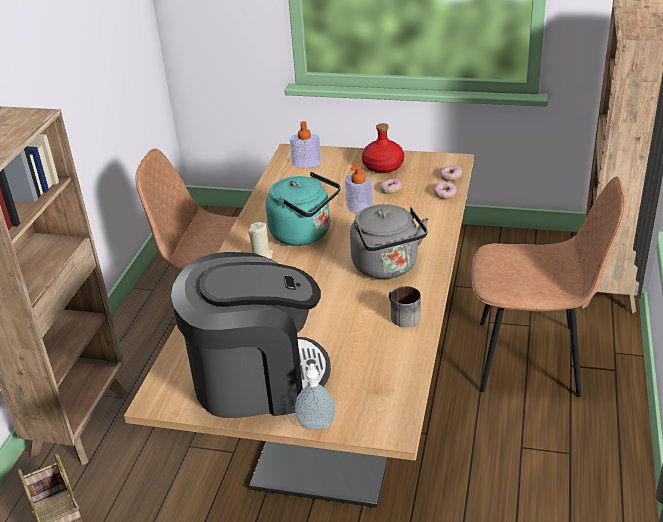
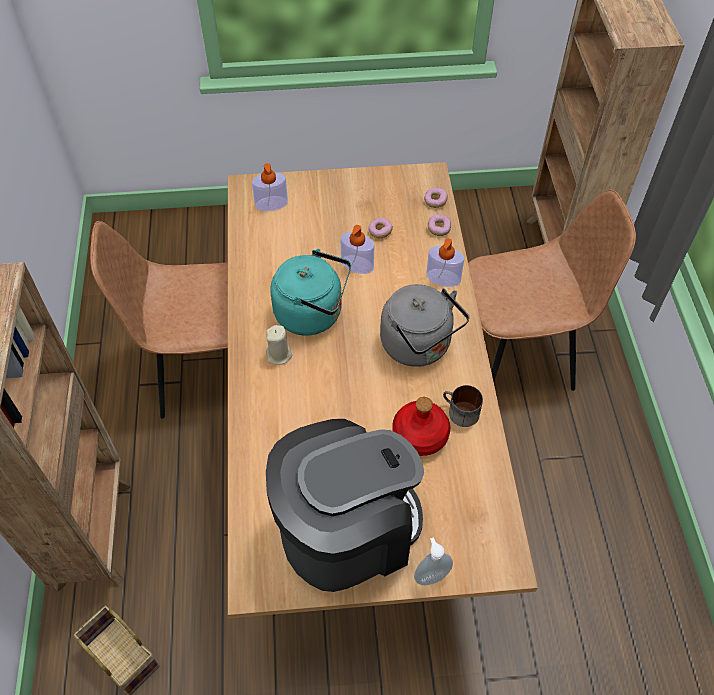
camera: 20 degrees left, 20 degrees up
(382, 166) = (357, 196): red bottle -> red bottle (420, 436)
(432, 226) = (443, 278): none -> soap dispenser

